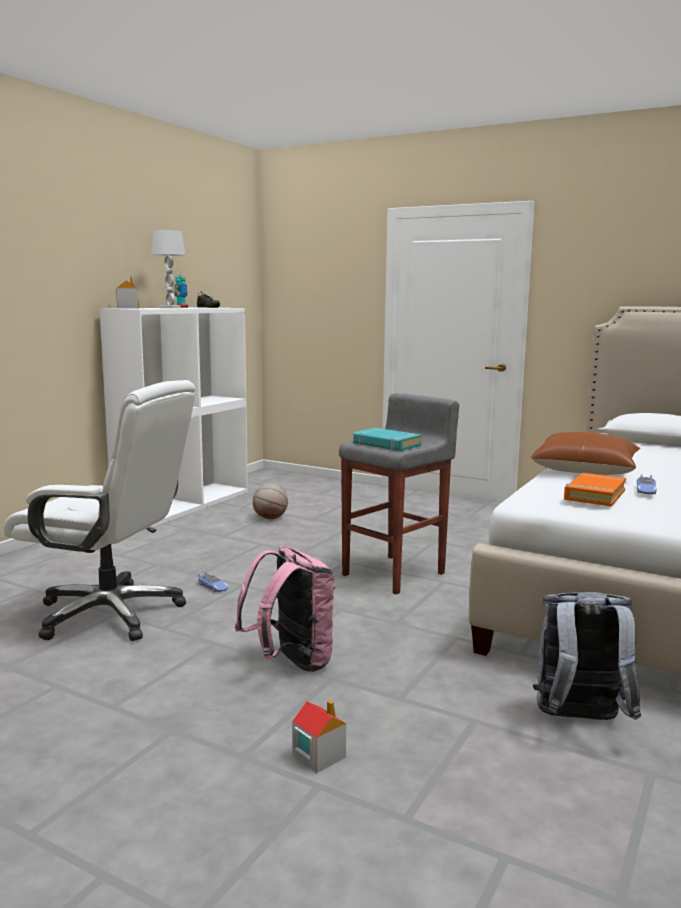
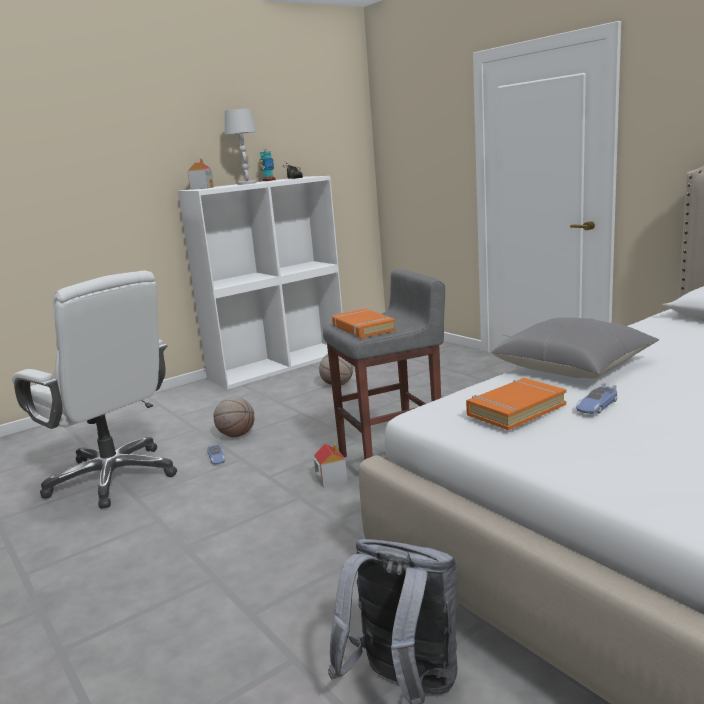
camera: 25 degrees right, 5 degrees up
(211, 566) = (237, 435): none -> basketball
(291, 662) = (198, 553): pink backpack -> none
(318, 756) = (117, 667): toy house -> toy house (331, 479)
(386, 444) = (363, 328): turquoise book -> orange book
(585, 470) = (574, 366): brown pillow -> grey pillow

